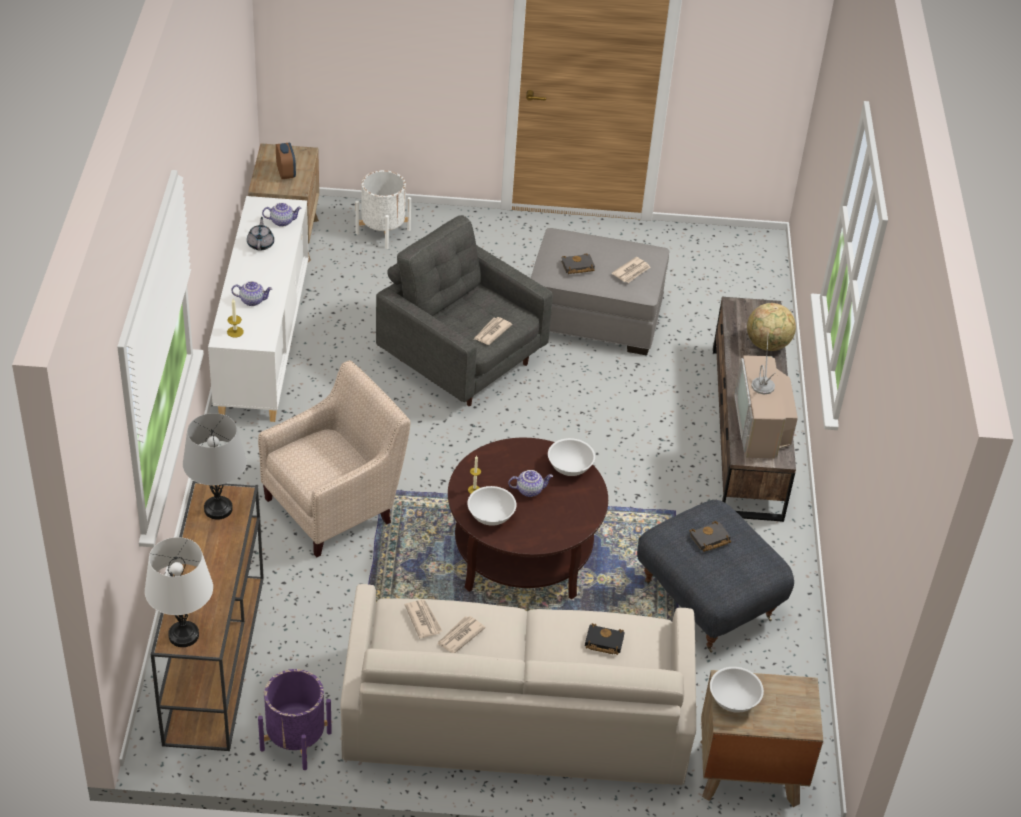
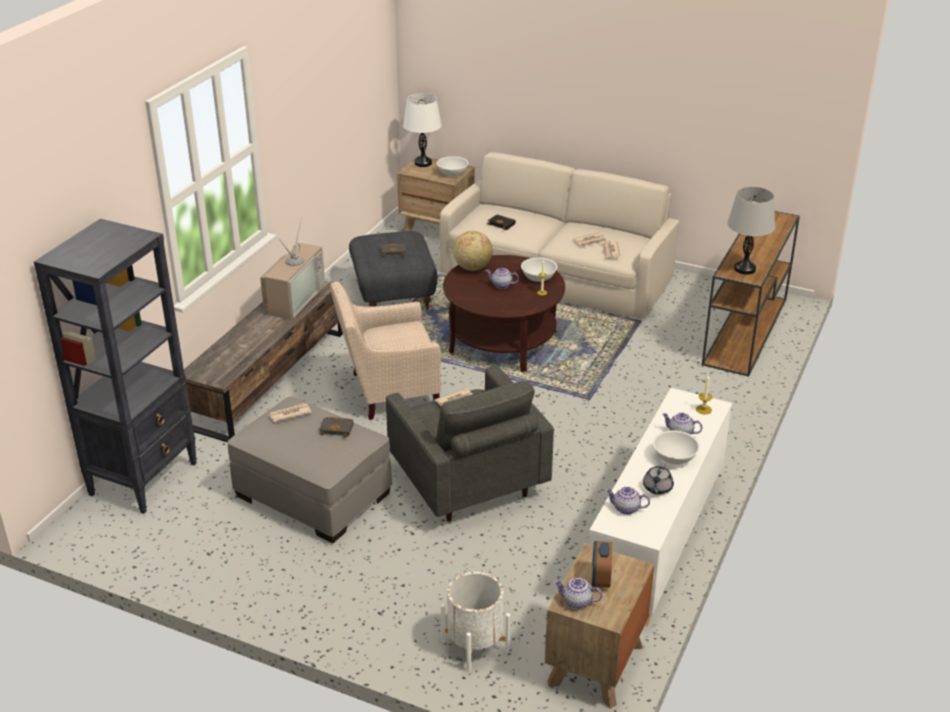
camera: 155 degrees left, 10 degrees down
(183, 635) = (777, 219): white table lamp -> white table lamp (423, 163)
(295, 741) = (699, 287): purple planter -> none
(298, 155) = (576, 602): none -> teapot
(335, 506) = (631, 396): beige armchair -> beige armchair (387, 391)
(570, 467) = (462, 292): white bowl -> white bowl (674, 457)
(754, 298) = (144, 478): none -> black bookcase
(768, 345) = (227, 346): globe -> globe (472, 267)

